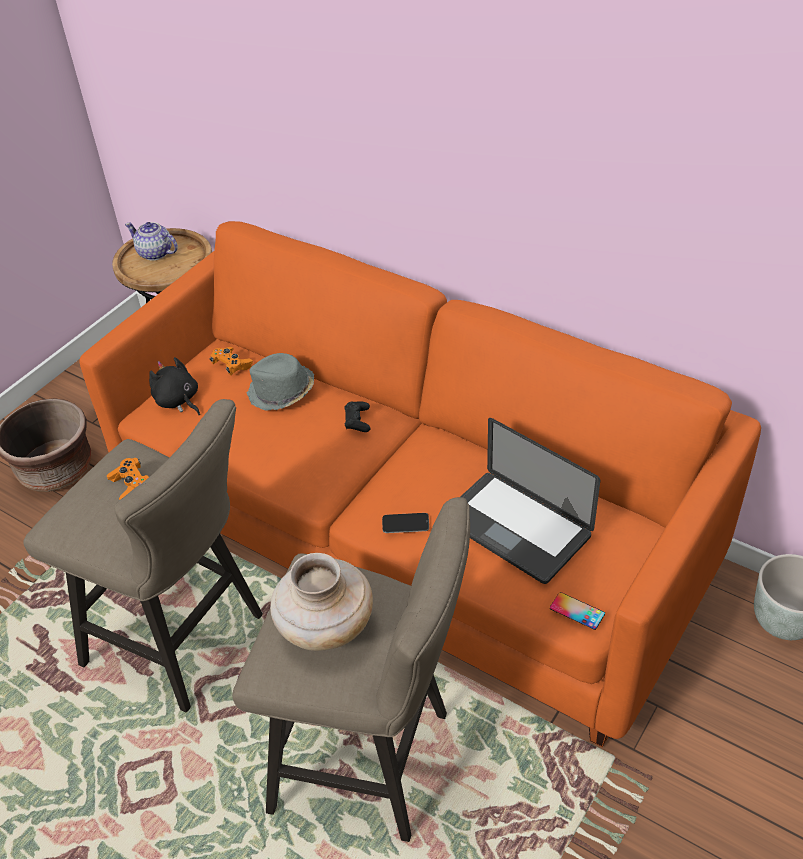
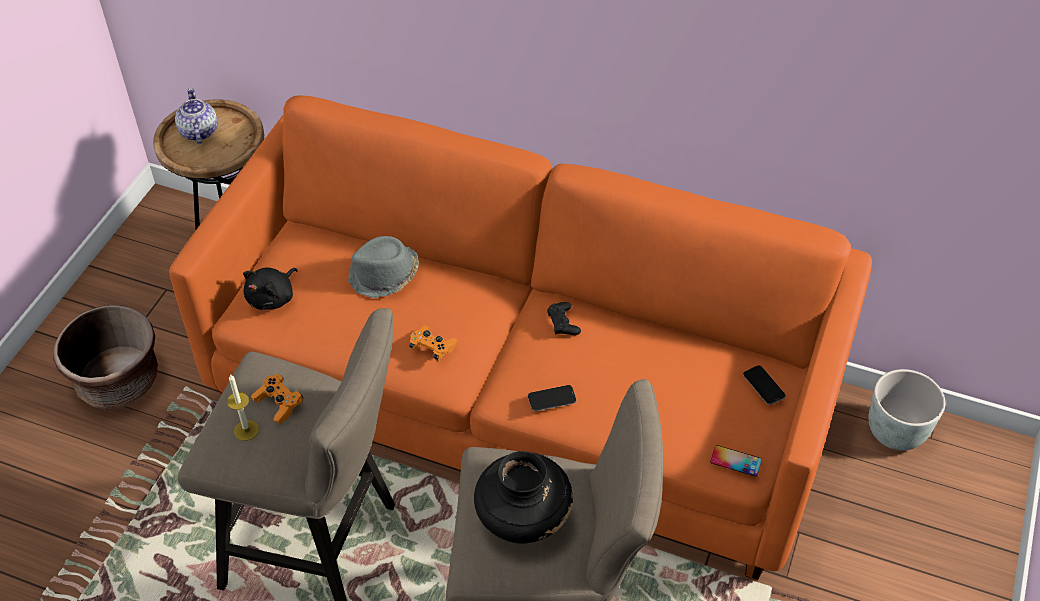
camera: 15 degrees left, 5 degrees up
(93, 506) = (246, 430): none -> candle
(155, 253) = (198, 132): teapot -> teapot turned 60 degrees clockwise
(178, 401) = (273, 297): black plush toy -> black plush toy turned 90 degrees counterclockwise
(231, 365) = (320, 251): orange game controller -> orange game controller (432, 348)
(325, 627) = (522, 518): beige vase -> black vase
(357, 420) = (473, 296): black game controller -> black game controller (563, 323)
(515, 528) = (659, 388): laptop -> none
(625, 541) = (763, 385): none -> phone

